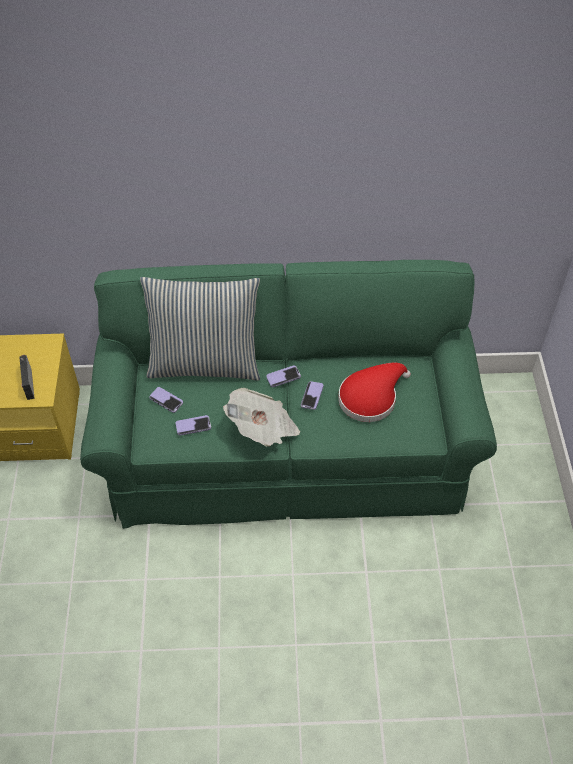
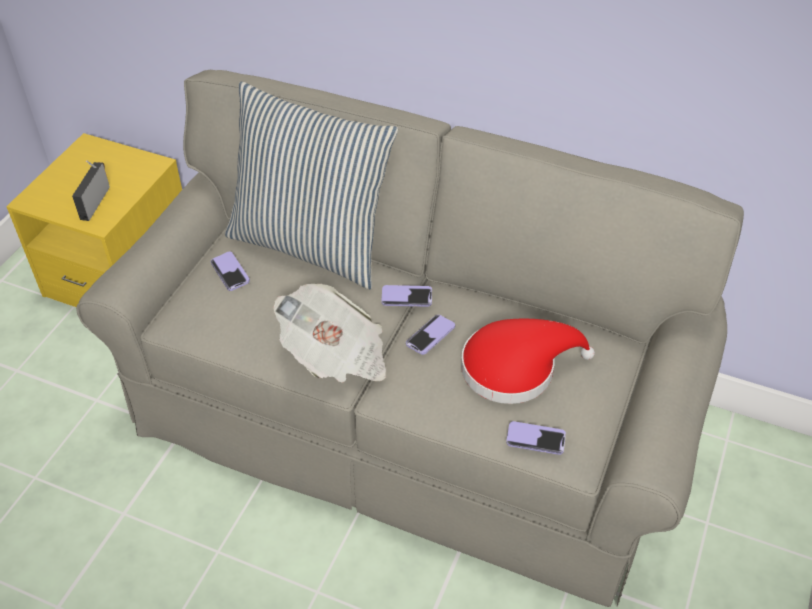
camera: 25 degrees right, 5 degrees down
(193, 426) = (242, 317): phone -> phone (535, 439)
(286, 450) = (406, 417): green sofa -> grey sofa

